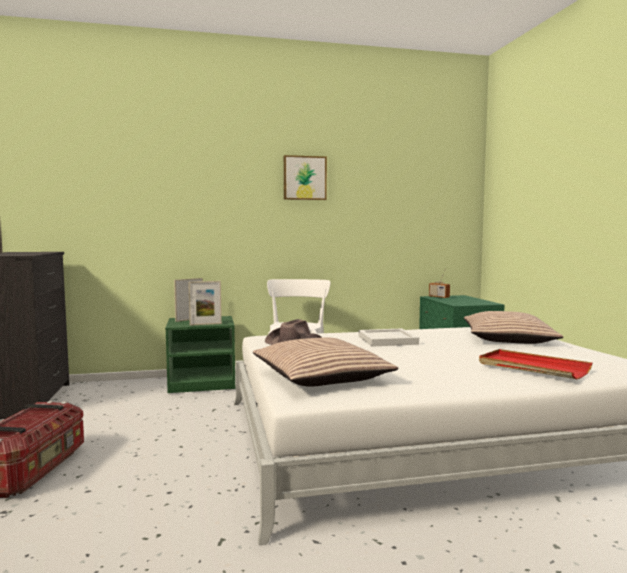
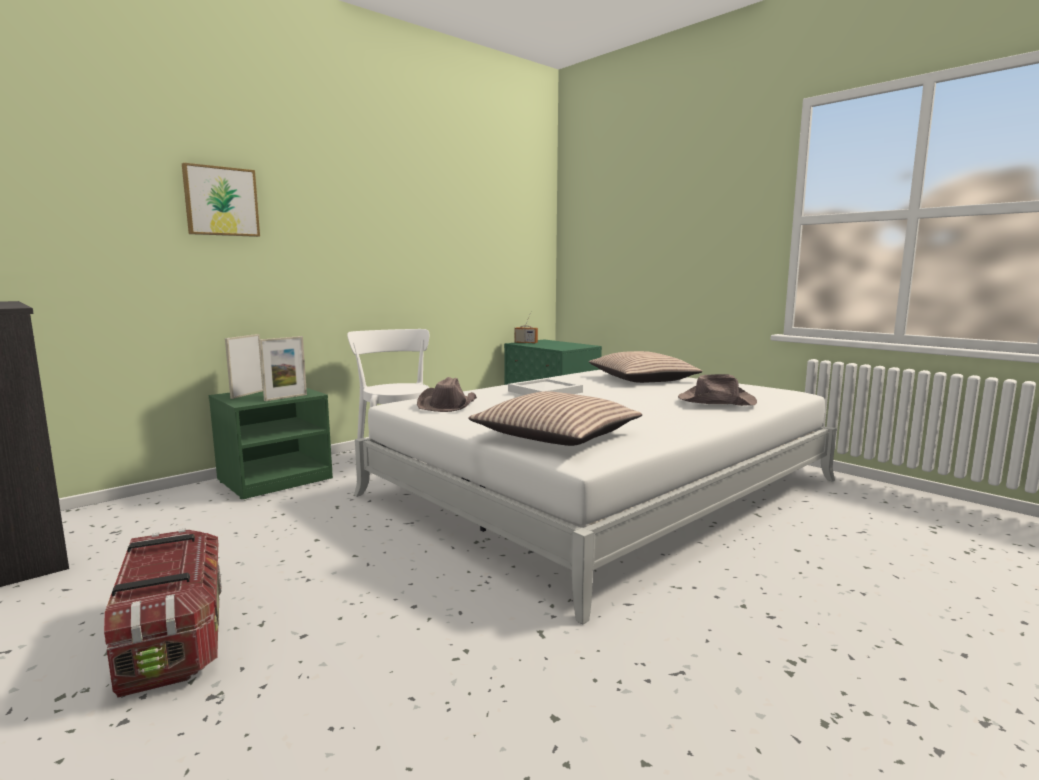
camera: 30 degrees left, 5 degrees up
(304, 178) = (377, 198): picture -> picture (221, 201)
(532, 367) = (715, 401): red tray -> brown hat

